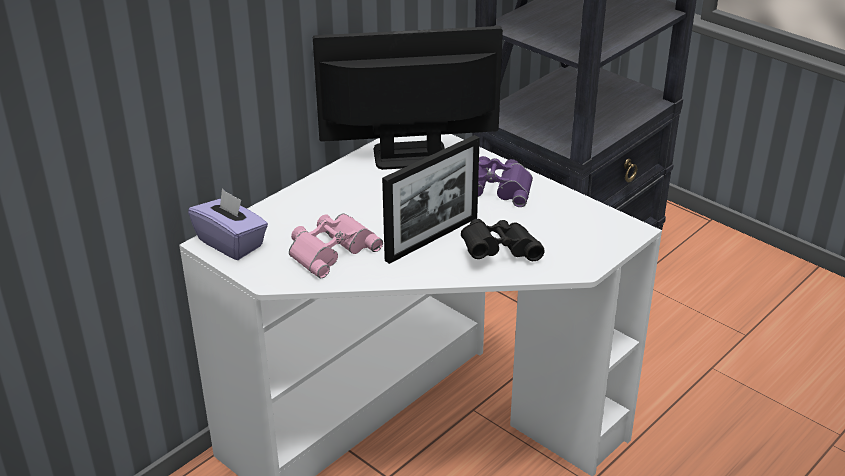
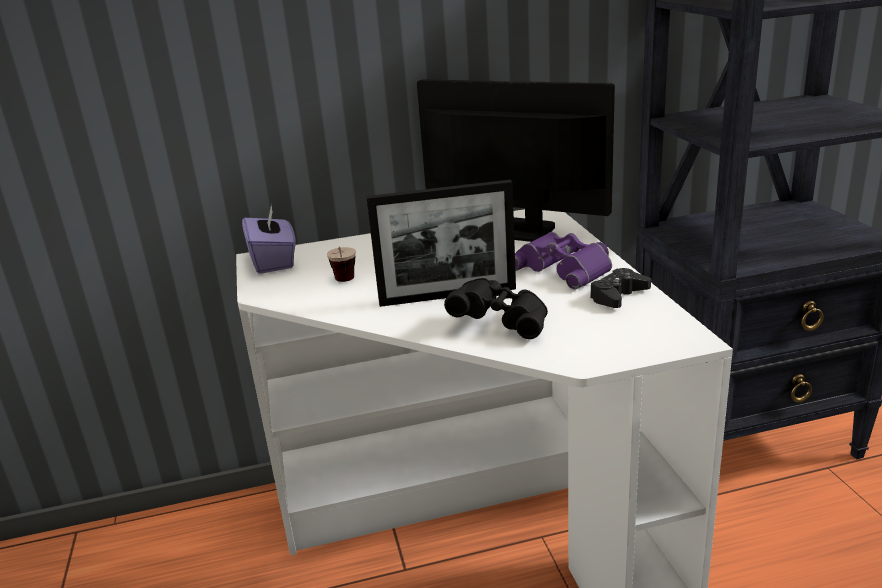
camera: 35 degrees right, 10 degrees down
(331, 249) = (345, 283): pink binoculars -> cup
(555, 205) = (618, 296): none -> black game controller

